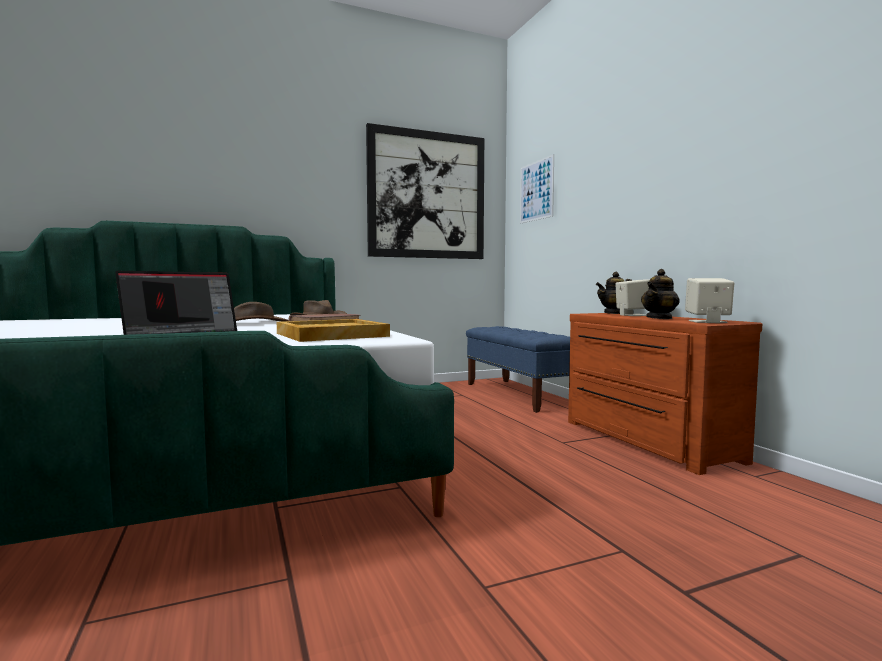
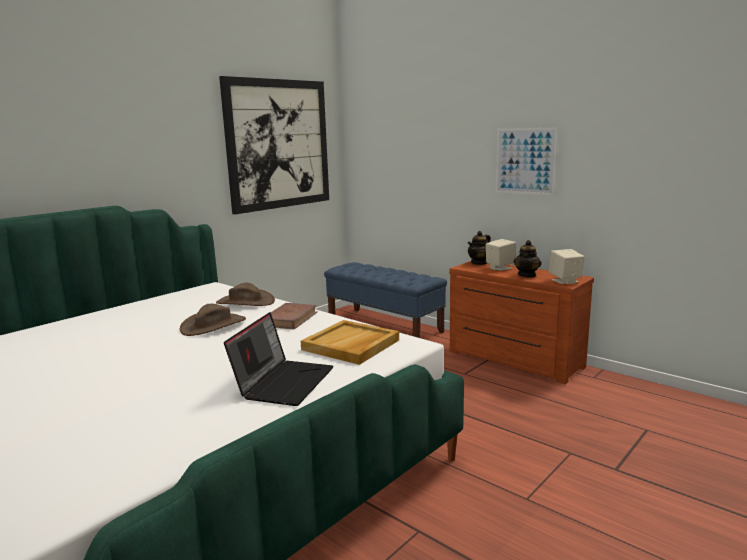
camera: 25 degrees left, 10 degrees up
(536, 190) = (382, 140): picture -> picture (525, 161)

